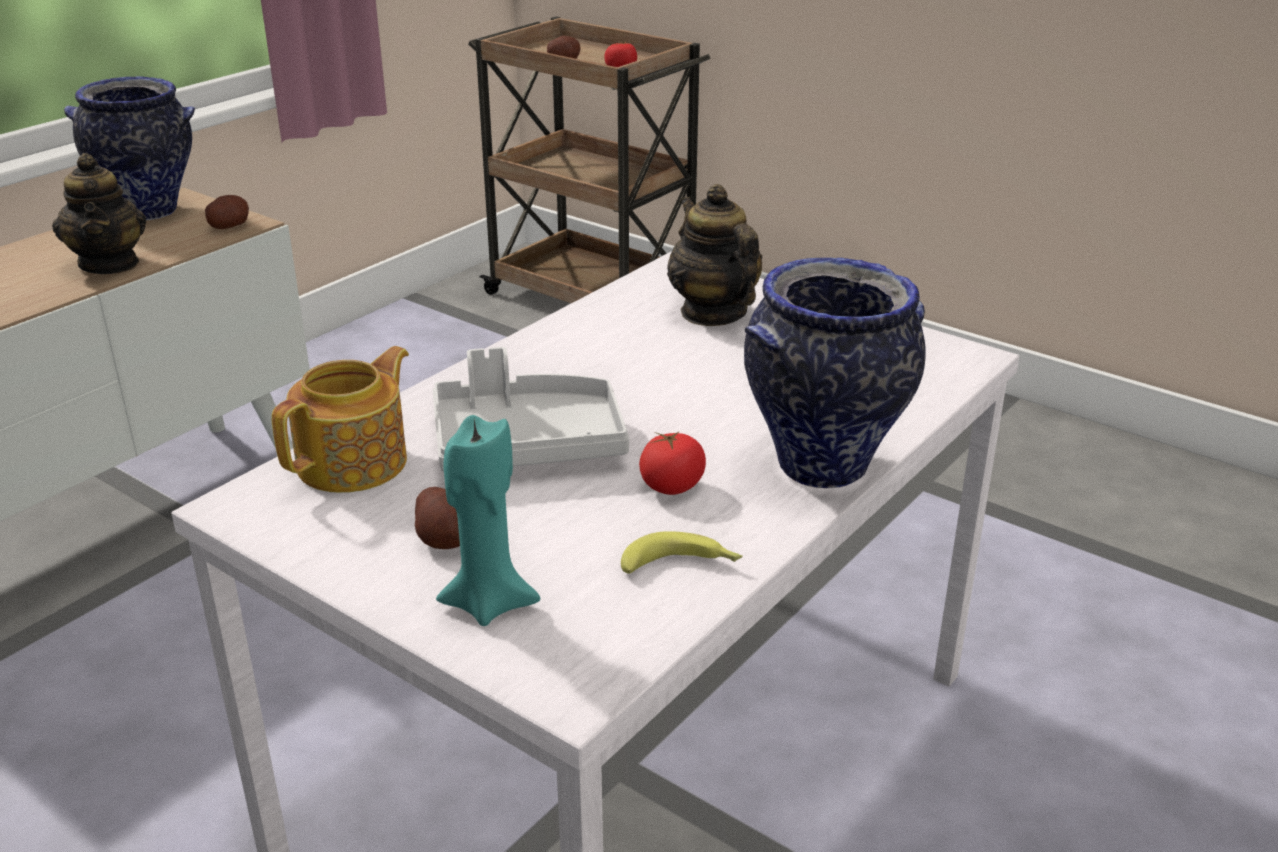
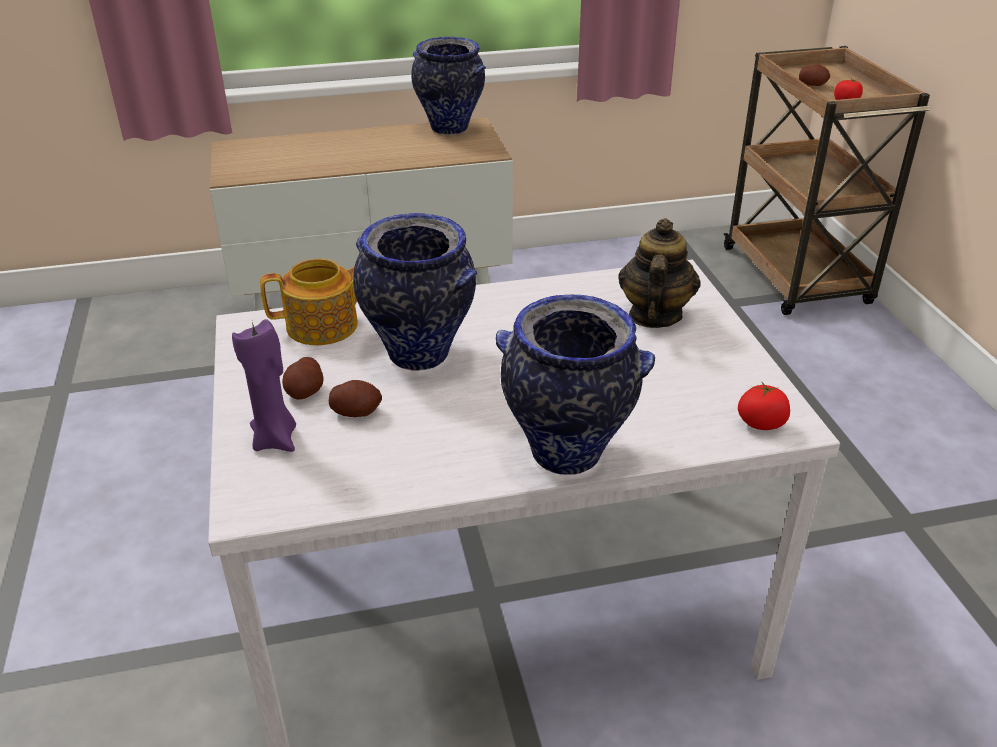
camera: 40 degrees right, 5 degrees up
(110, 264) = (392, 157): teapot -> none
(229, 226) = (479, 151): potato -> potato (356, 412)
(489, 603) = (276, 439): turquoise candle -> purple candle
(527, 443) = (420, 355): grey tray -> vase
(672, 486) = (459, 421): tomato -> tomato (761, 423)
(682, 566) = (394, 472): banana -> none

